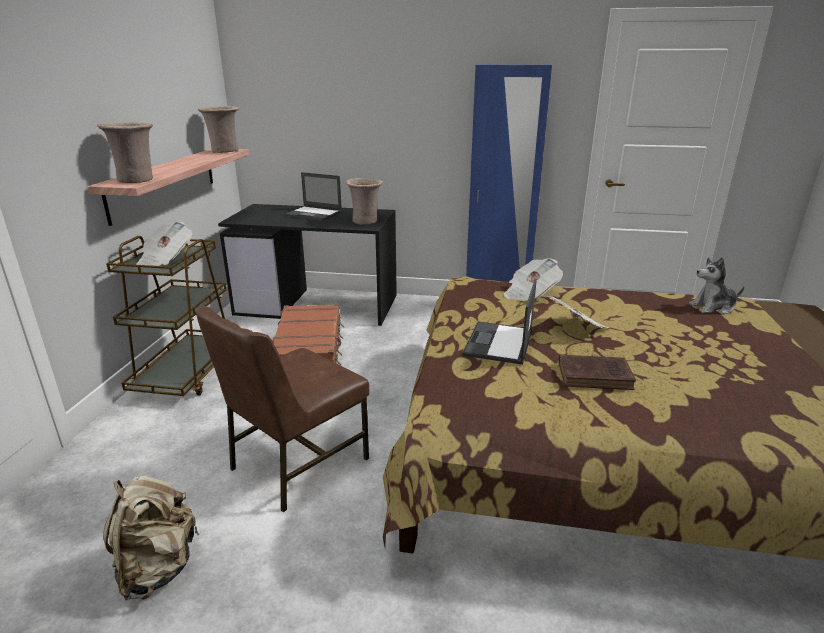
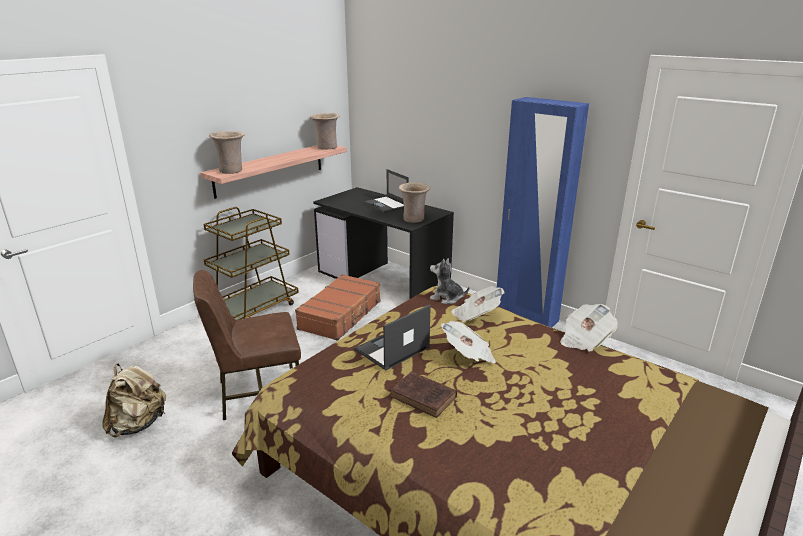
camera: 30 degrees right, 0 degrees up
(165, 259) = (242, 227): newspaper -> newspaper (584, 339)
(713, 307) = (627, 375): plush toy -> plush toy (446, 298)

